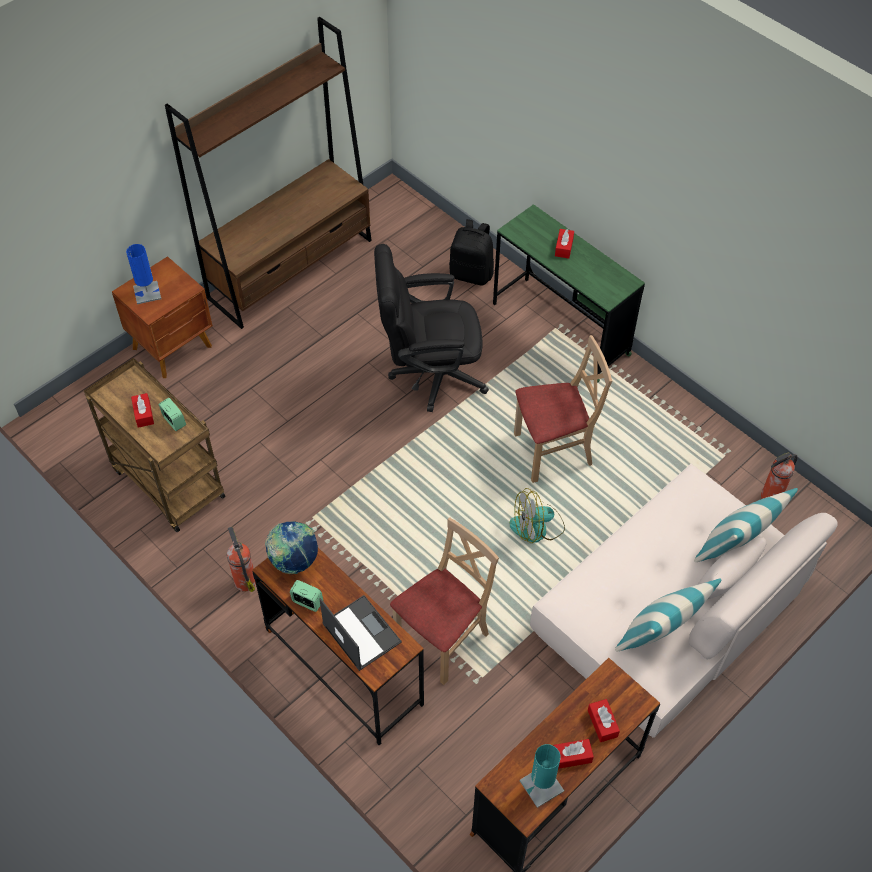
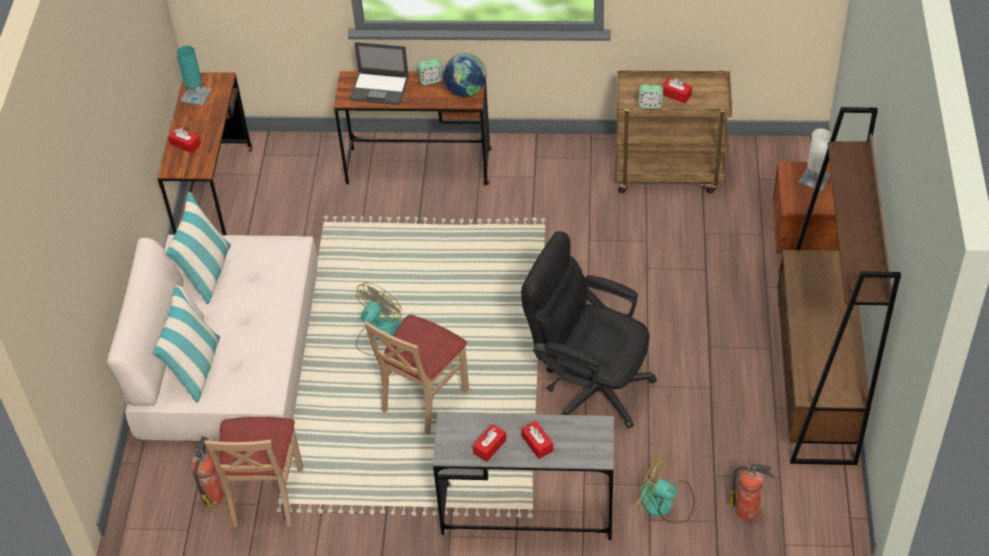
camera: 140 degrees right, 5 degrees down
(147, 293) = (814, 179): blue table lamp -> white table lamp
(245, 580) = (539, 162): fire extinguisher -> fire extinguisher (748, 511)
(429, 374) = (588, 384): black office chair -> black office chair turned 105 degrees counterclockwise
(443, 639) = (372, 223): beige chair -> beige chair (265, 495)
(471, 273) = (664, 503): black backpack -> fan
(560, 329) = (527, 512): green desk -> grey desk
(572, 756) = (190, 118): red tissue box -> red tissue box (489, 446)

